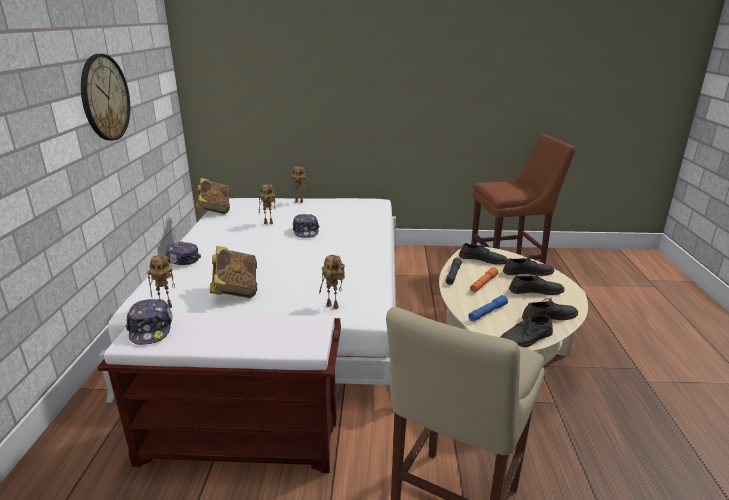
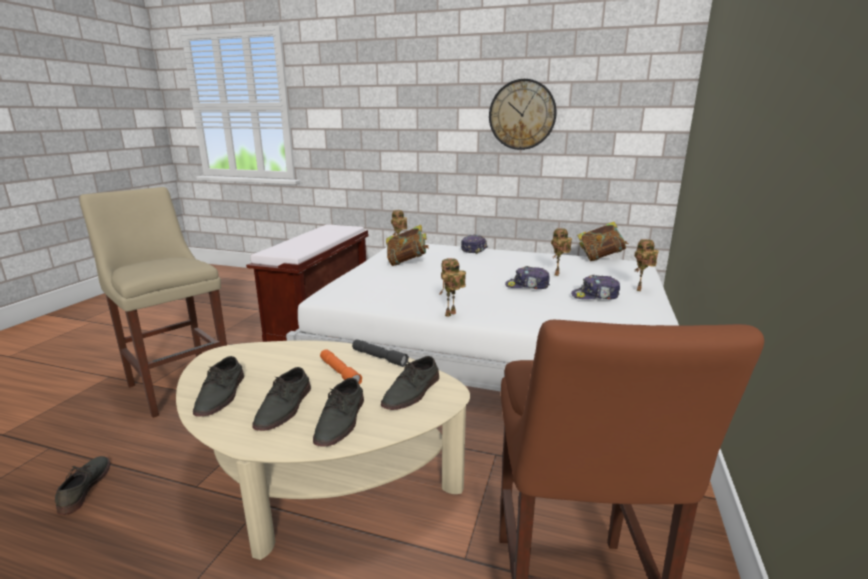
camera: 105 degrees right, 5 degrees down
(151, 329) = (337, 228): cap -> cap (595, 296)
(334, 306) = (352, 286): toy robot -> toy robot (451, 315)
(487, 312) = (277, 357): blue flashlight -> none
(525, 338) = (208, 365): grey shoe -> grey shoe (84, 487)

